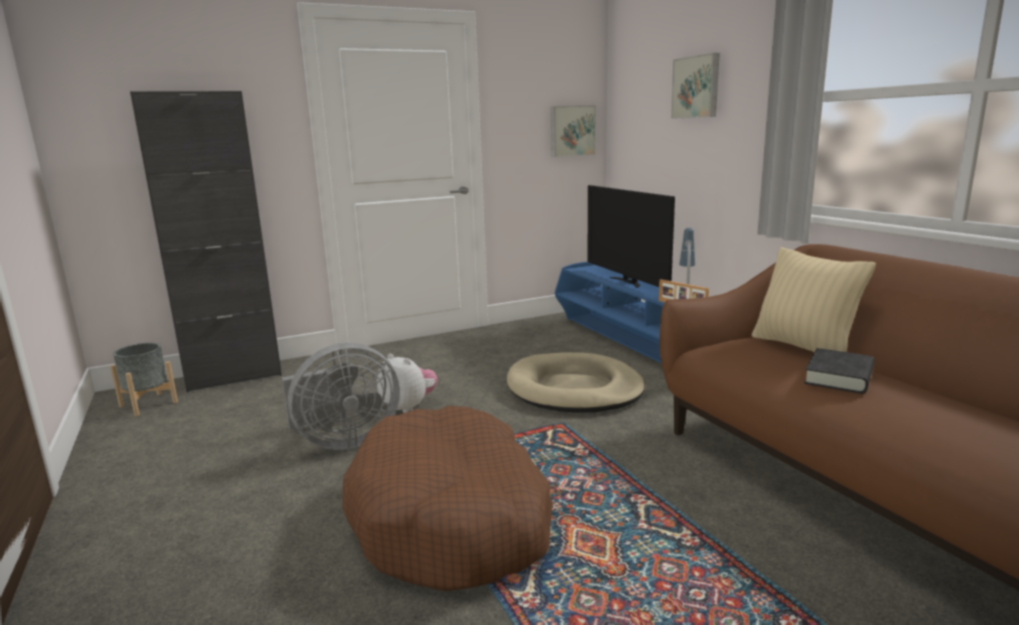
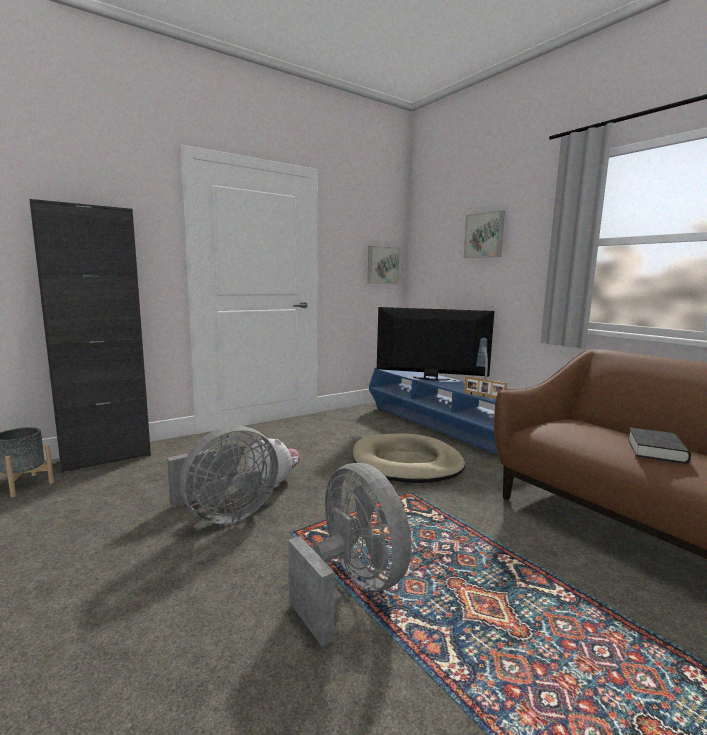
camera: 10 degrees left, 5 degrees down
(452, 518) = (351, 588): brown dog bed -> grey fan
(627, 282) = (430, 379): television -> television turned 135 degrees clockwise
(803, 348) = (607, 427): beige pillow -> none

